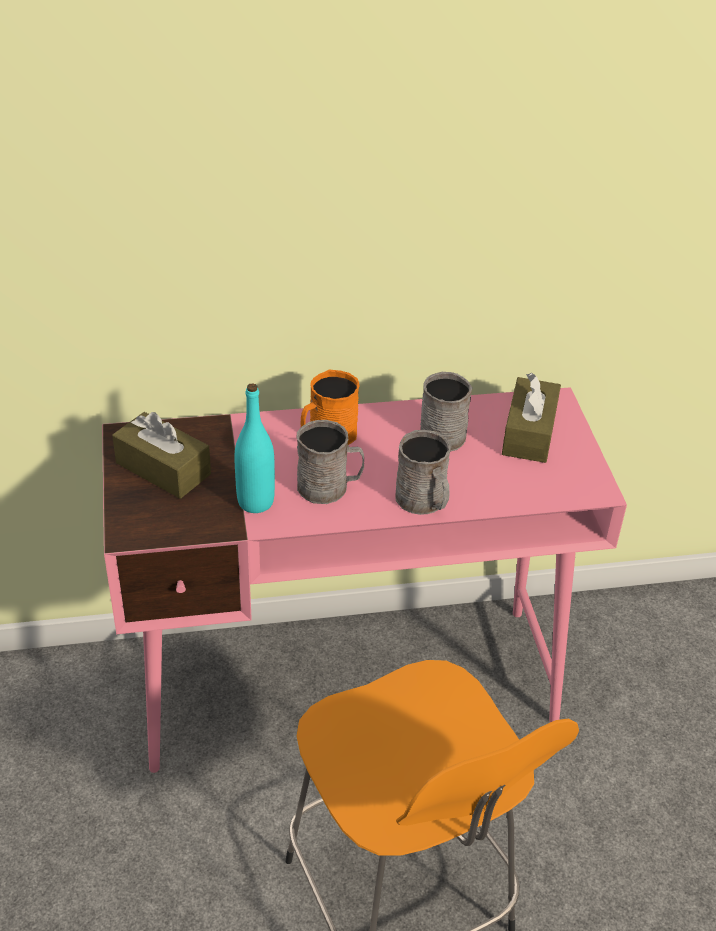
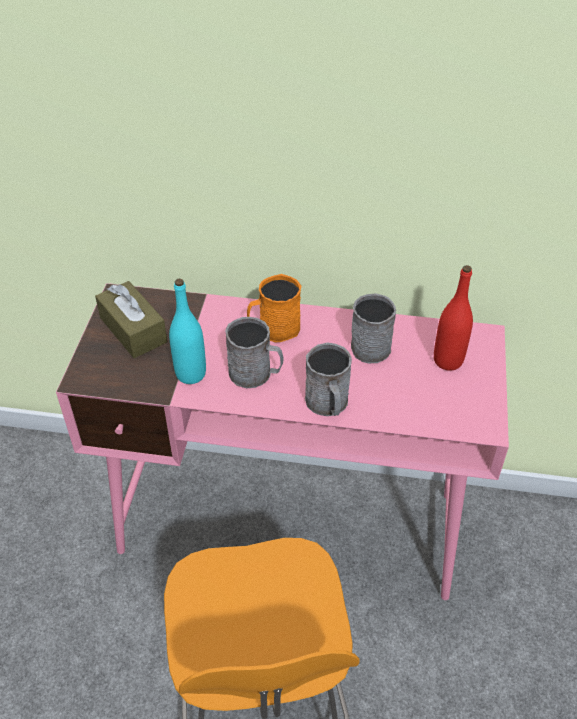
camera: 20 degrees right, 5 degrees up
(529, 433) = (448, 360): brown tissue box -> red bottle

